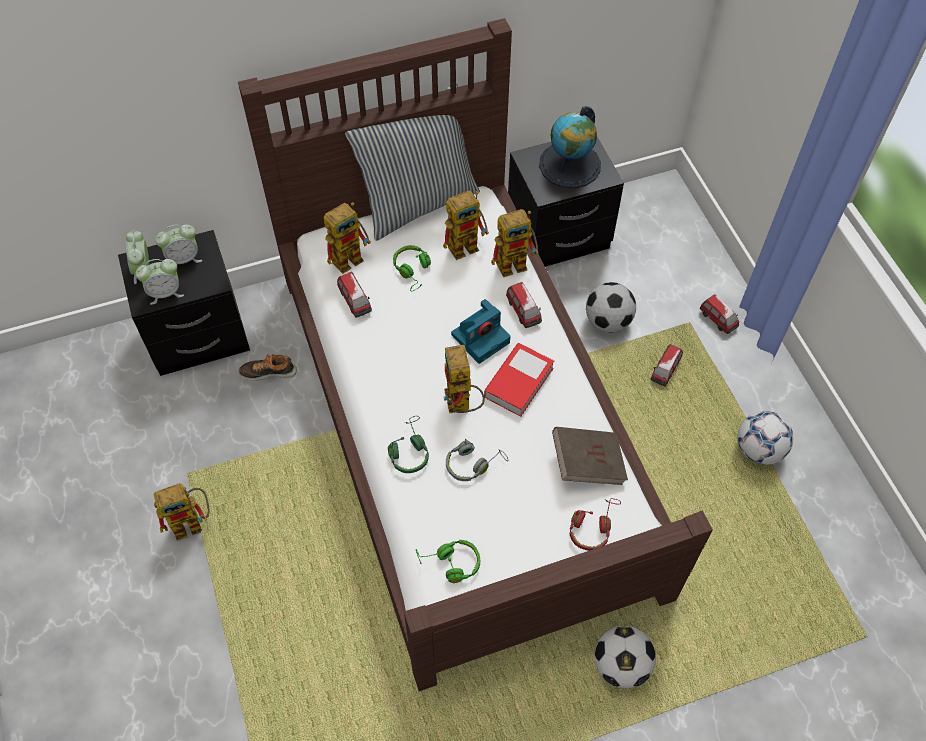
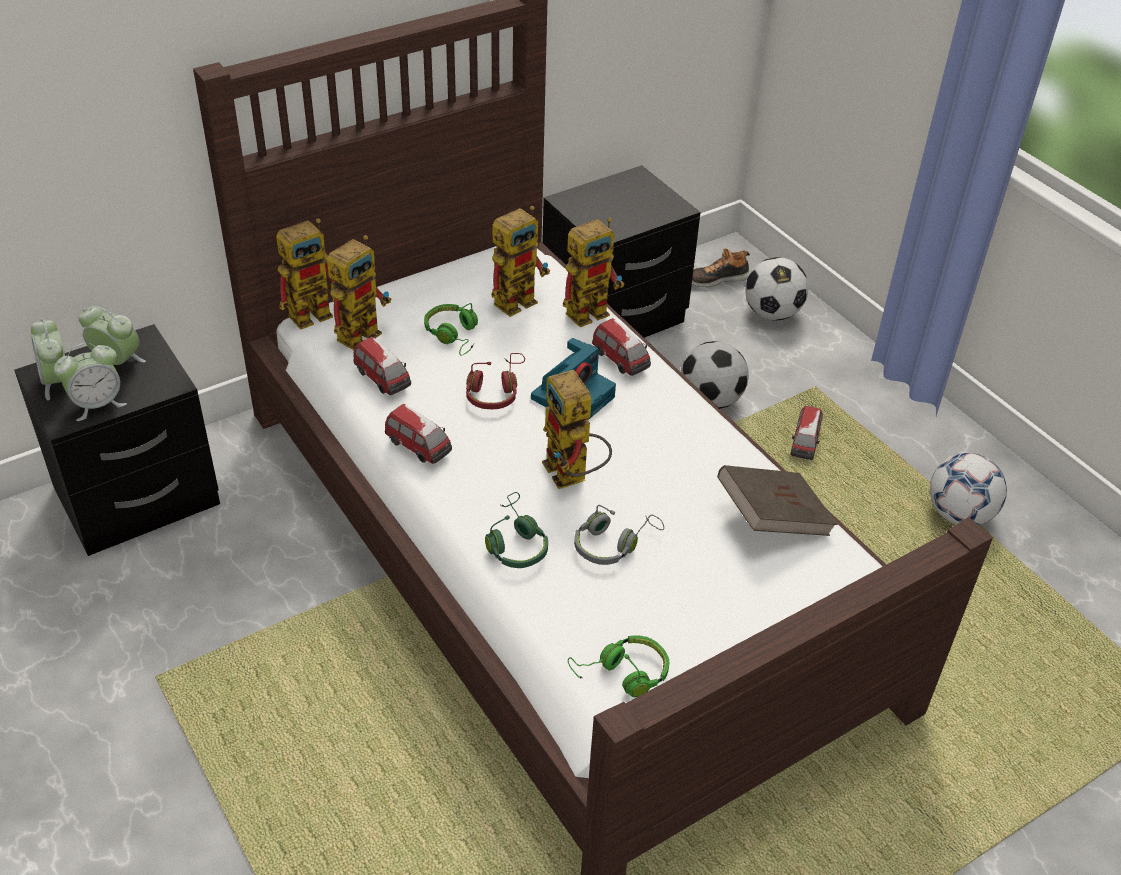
camera: 15 degrees left, 15 degrees down
(184, 259) = (117, 362): alarm clock -> alarm clock turned 120 degrees counterclockwise
(193, 522) = (179, 742): toy robot -> toy robot (317, 311)
(268, 371) = (254, 526): shoe -> shoe (718, 278)
(417, 202) = (436, 264): pillow -> none
(519, 382) = (643, 439): book -> none
(570, 165) = (625, 201): globe -> none
(593, 527) = (809, 592): red headphones -> red headphones (495, 391)
(621, 665) = (881, 814): football -> football (772, 313)
(718, 319) = (849, 379): toy car -> toy car (419, 447)

